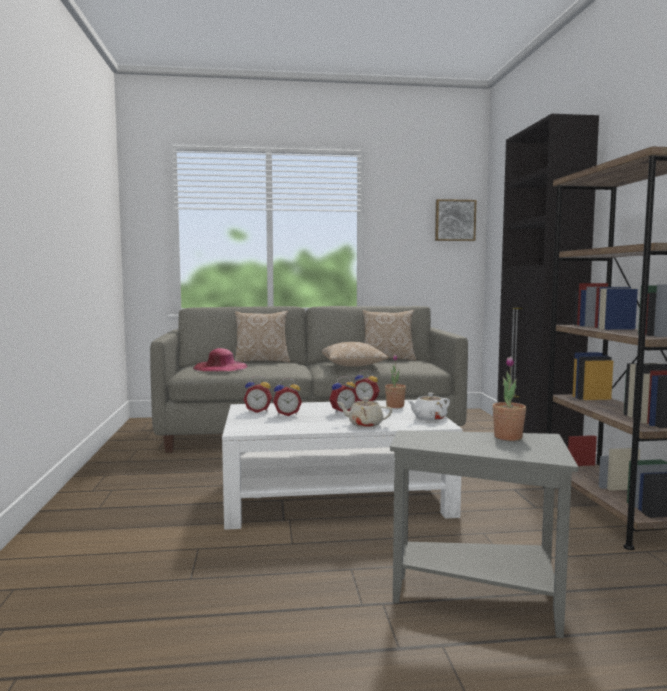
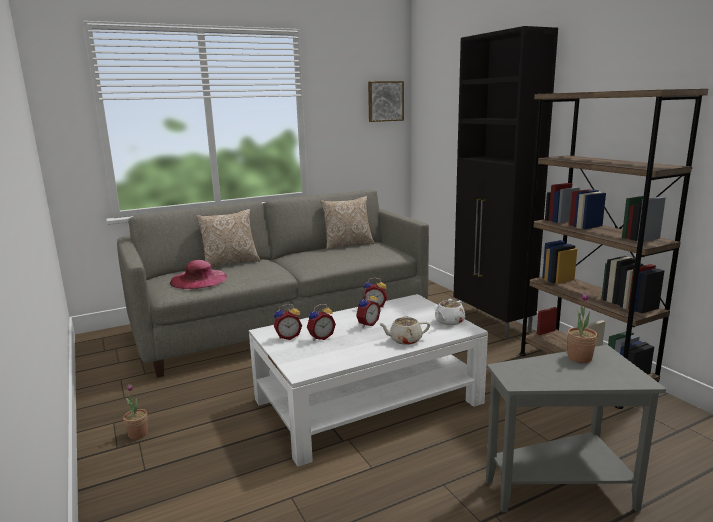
camera: 20 degrees left, 10 degrees up
(353, 366) = (327, 260): pillow -> none
(395, 406) = (404, 308): potted plant -> potted plant (138, 434)

